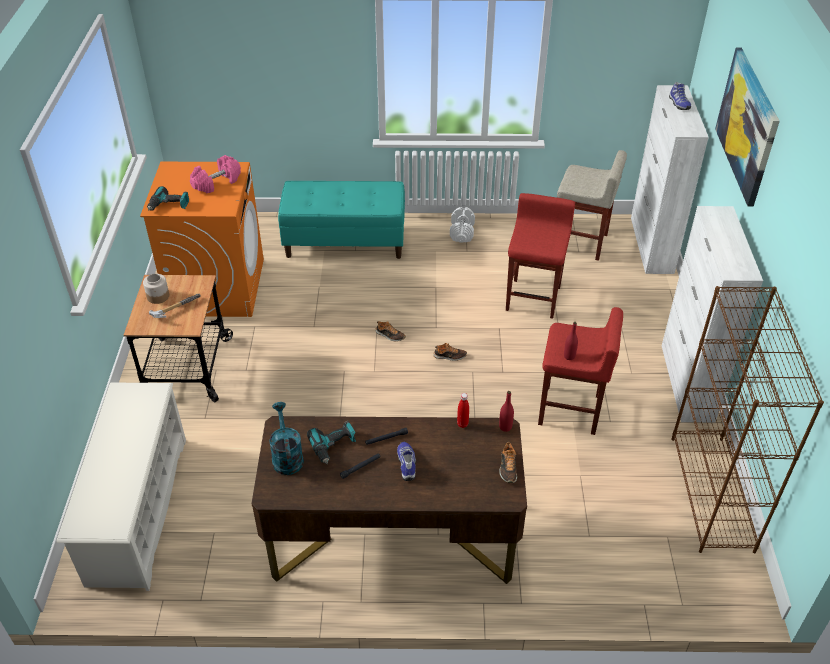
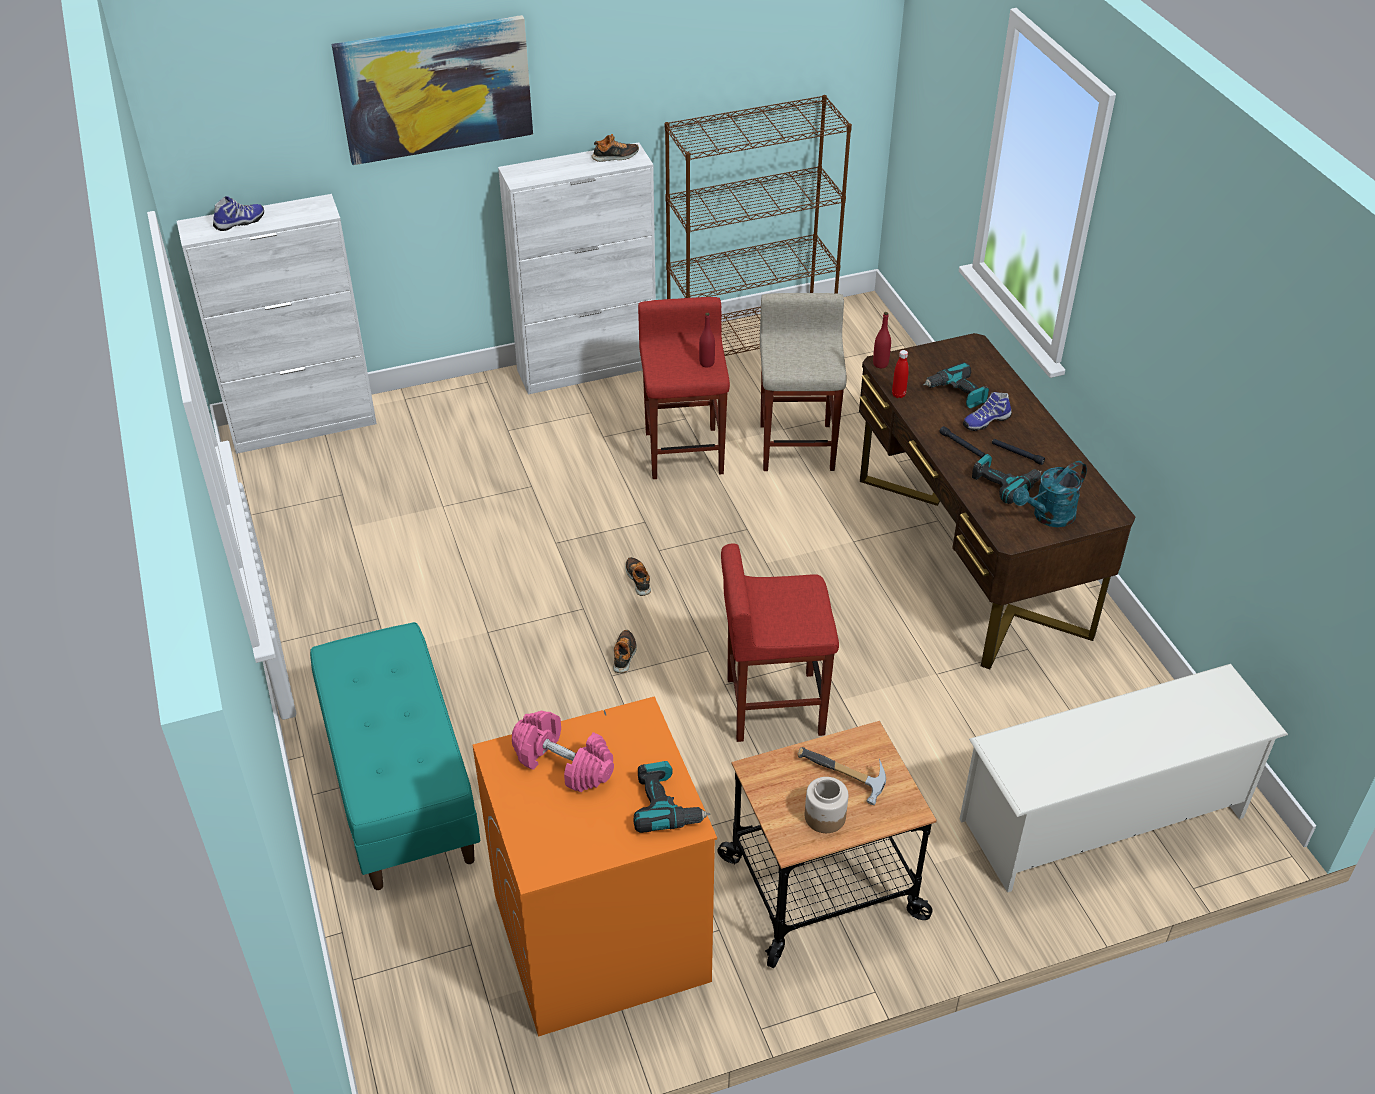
camera: 110 degrees left, 0 degrees up
(449, 460) = (957, 393): none -> power drill
(461, 232) = (324, 636): white dumbbell -> none
(508, 467) = (936, 352): shoe -> shoe (615, 156)
(533, 297) = (472, 521): red stool -> red stool (773, 706)
(581, 243) = (317, 495): beige stool -> beige stool (797, 446)

